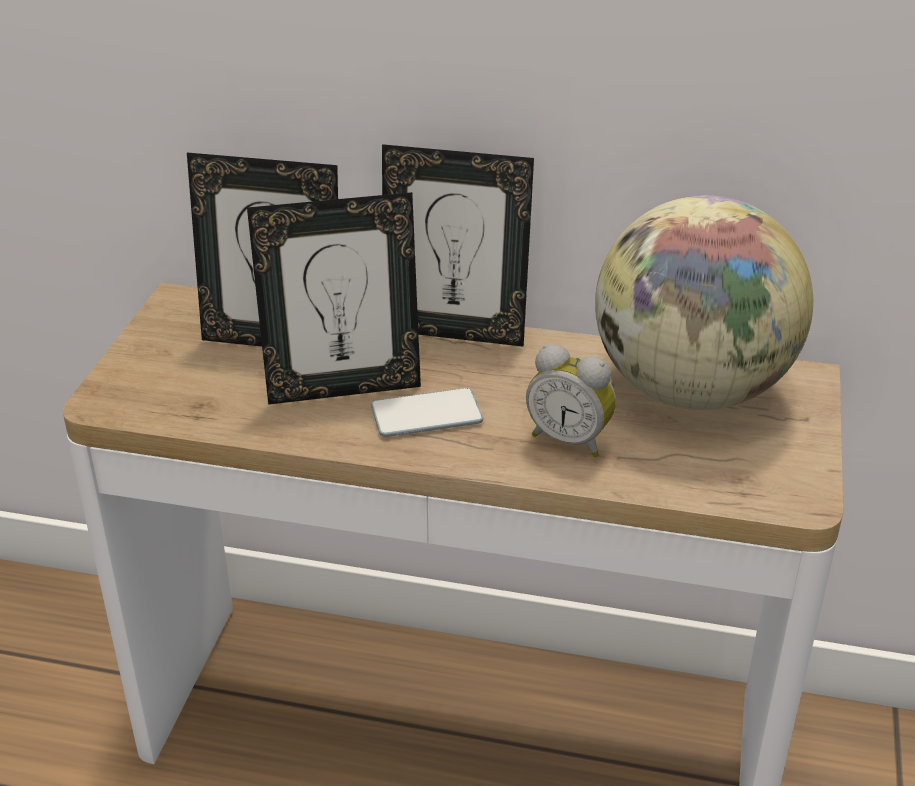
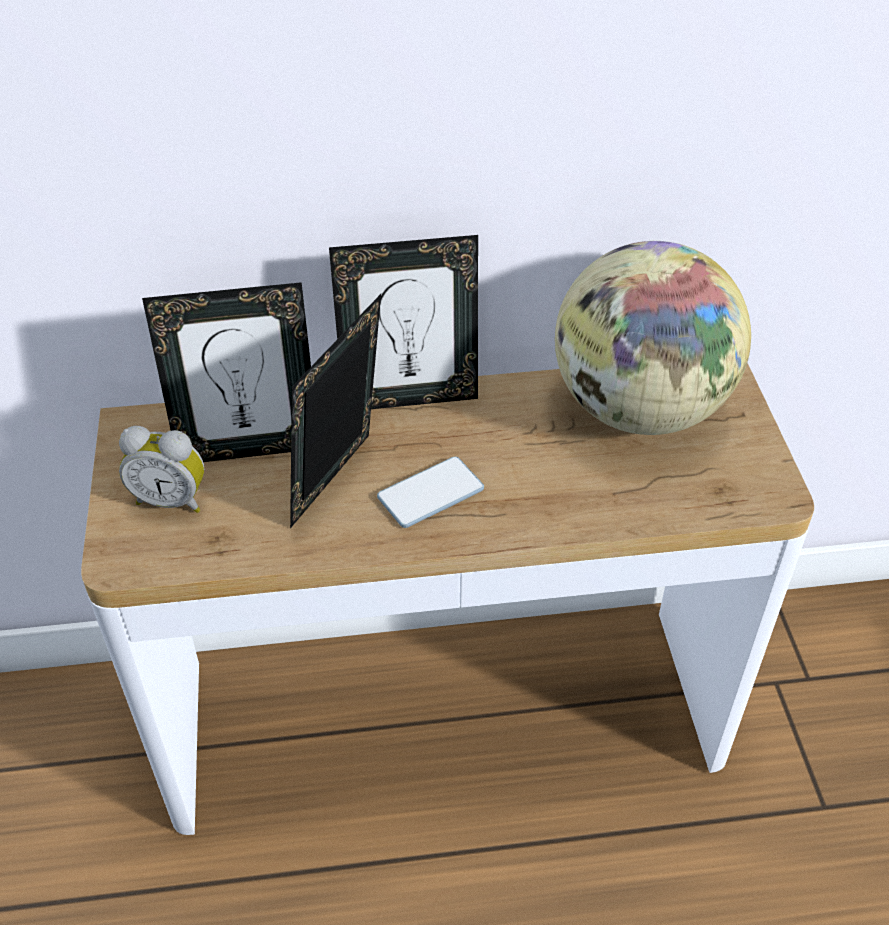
camera: 20 degrees left, 10 degrees up
(343, 388) = (341, 484): picture frame -> picture frame turned 150 degrees clockwise
(570, 439) = (566, 486): alarm clock -> alarm clock (172, 499)

